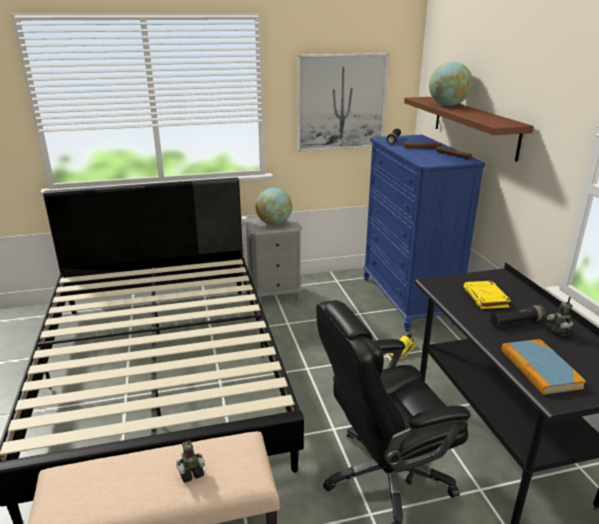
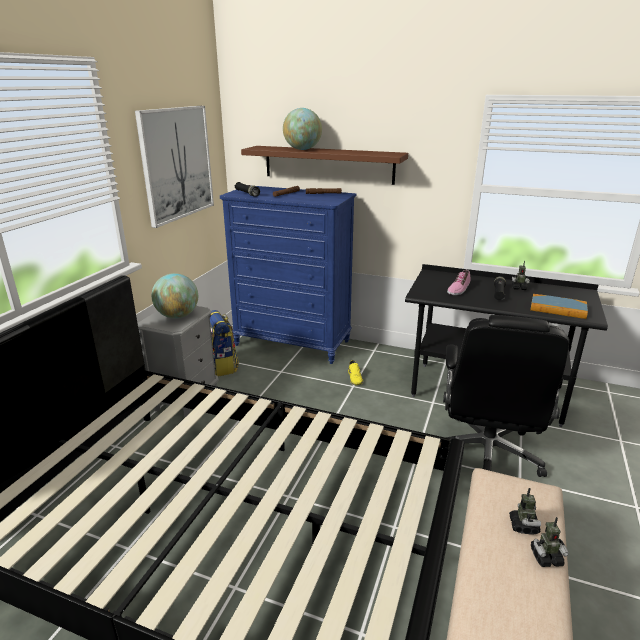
camera: 55 degrees left, 0 degrees up
(160, 495) = (546, 557): none -> toy robot
(331, 288) = (223, 366): none -> backpack
(486, 298) = (458, 288): yellow book -> shoe

